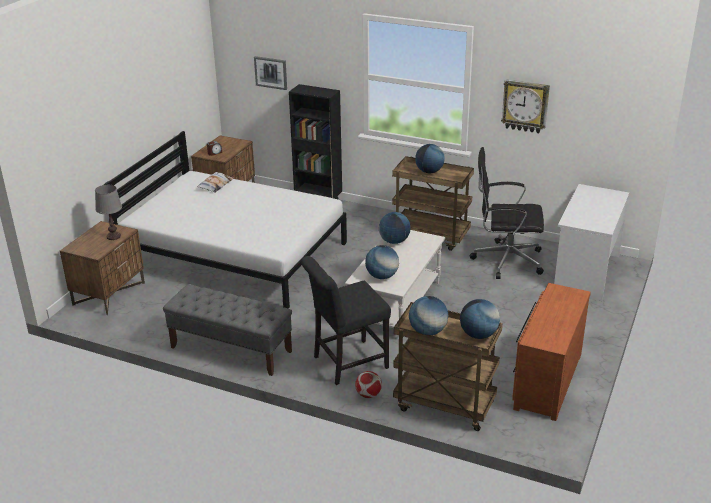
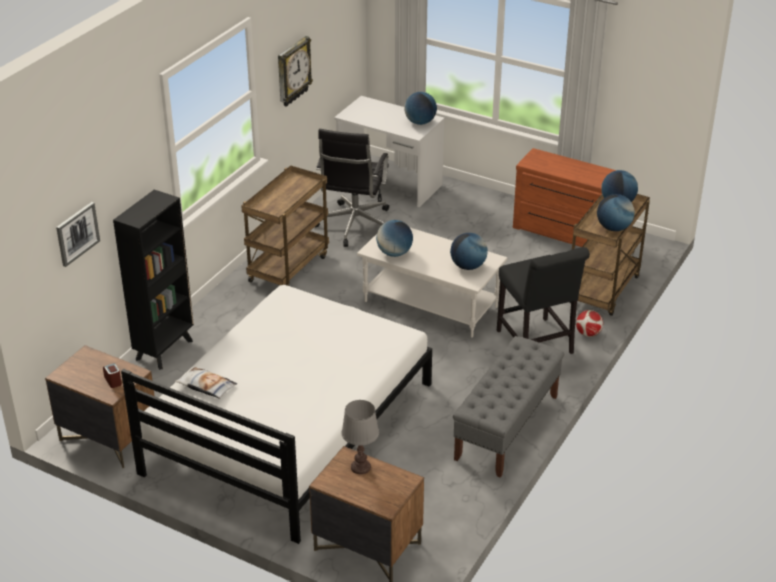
camera: 85 degrees left, 5 degrees up
(429, 171) = (278, 197): globe -> globe (420, 122)

